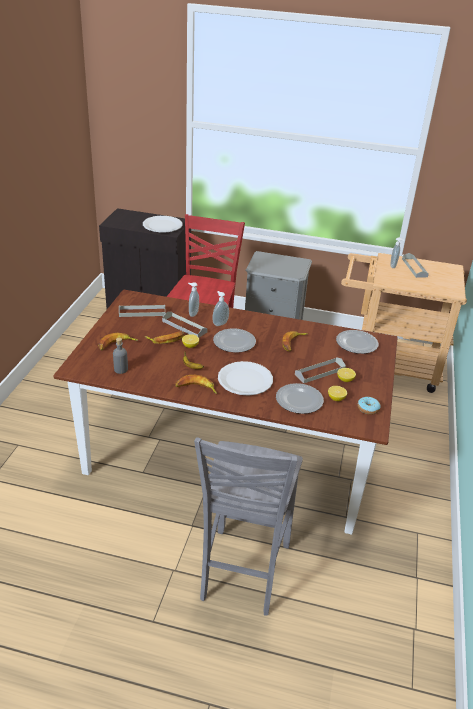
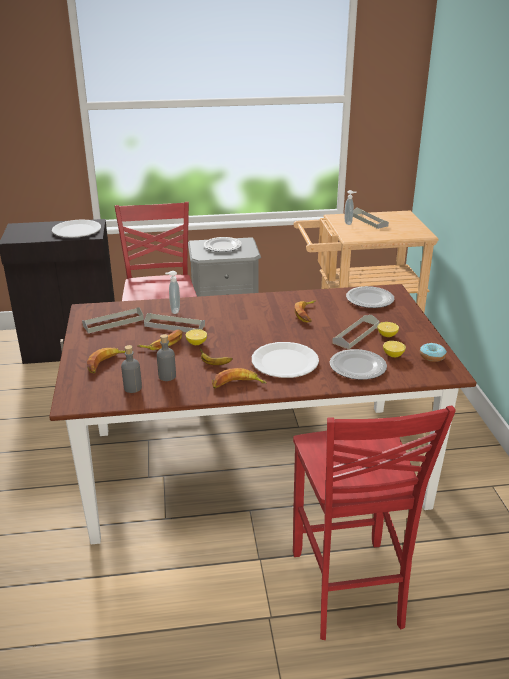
camera: 20 degrees left, 5 degrees down
(150, 367) = (167, 376): none -> grey bottle
(219, 323) = (212, 313): soap dispenser -> none
(234, 342) = (243, 327): plate -> plate (223, 246)
(242, 572) = (348, 591): grey chair -> red chair

